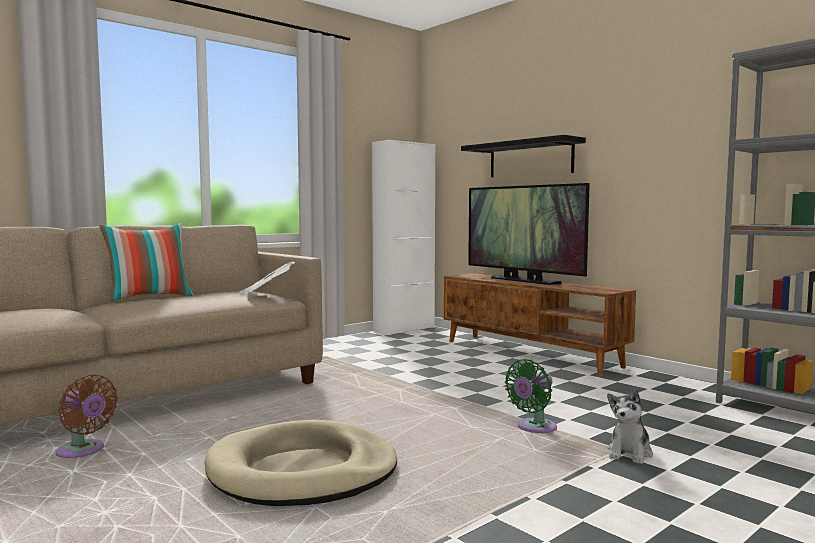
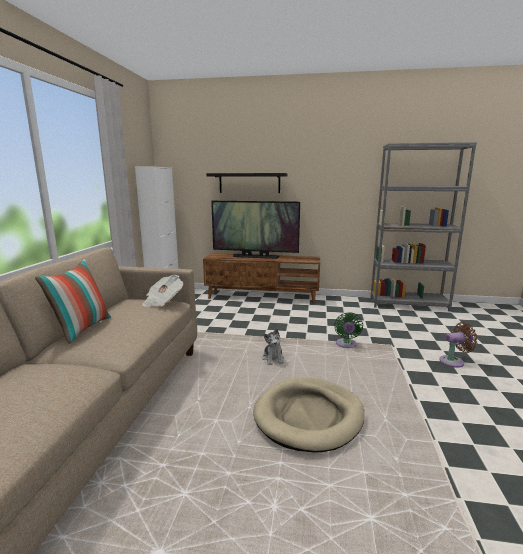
camera: 40 degrees left, 10 degrees up
(83, 451) = (152, 475): brown fan -> brown fan (454, 361)
(629, 453) = (396, 345): plush toy -> plush toy (273, 359)

